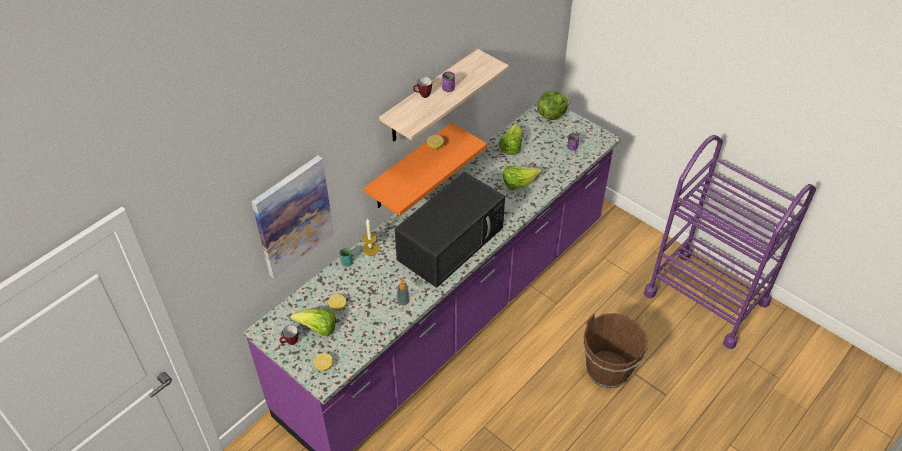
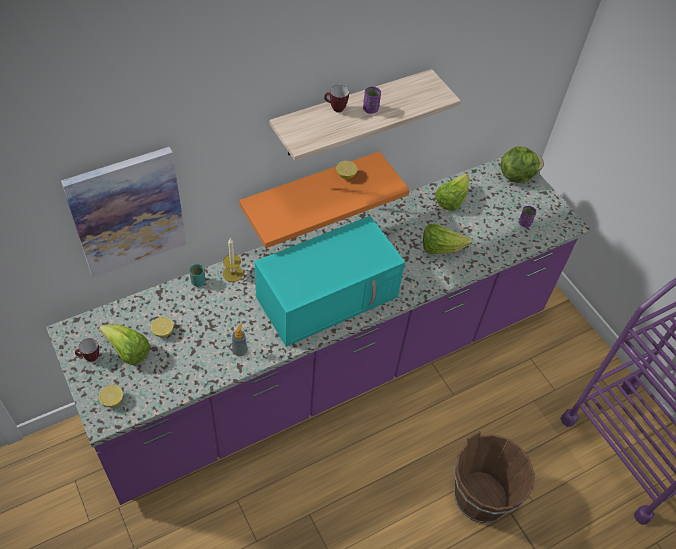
camera: 15 degrees right, 5 degrees up
(451, 242) = (328, 295): black microwave -> turquoise microwave

